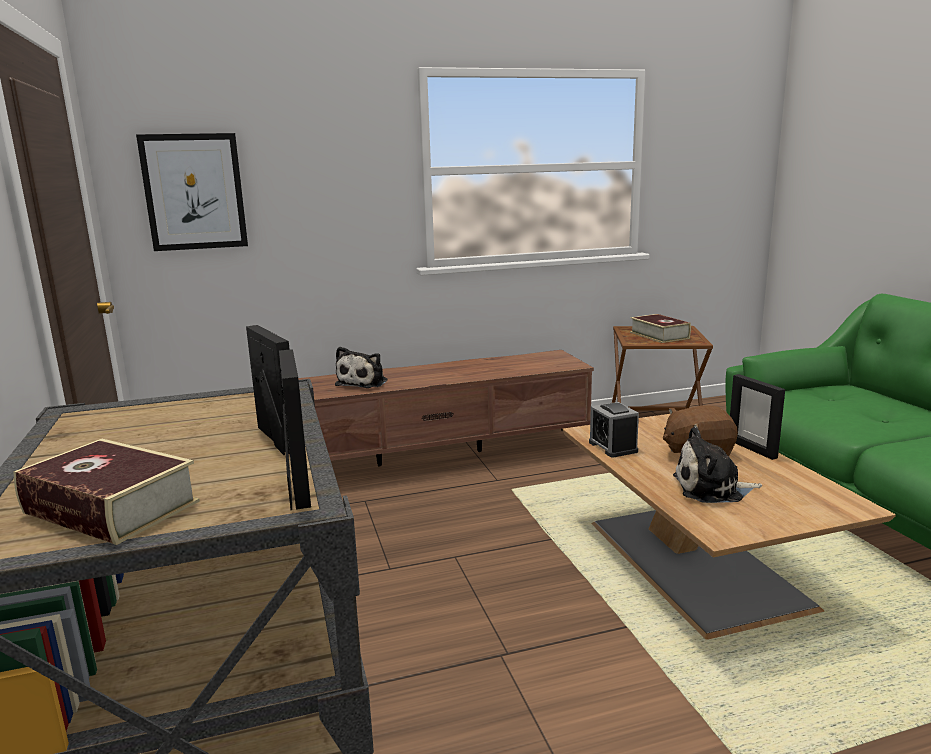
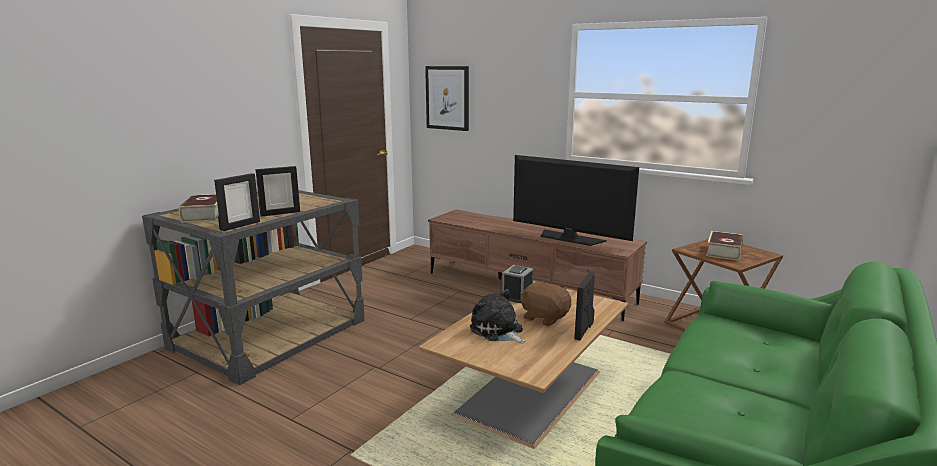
camera: 50 degrees right, 0 degrees up
(276, 439) = (280, 213): picture frame -> picture frame turned 45 degrees clockwise
(364, 382) = (491, 223): plush toy -> none
(495, 369) = (569, 238): none -> television

